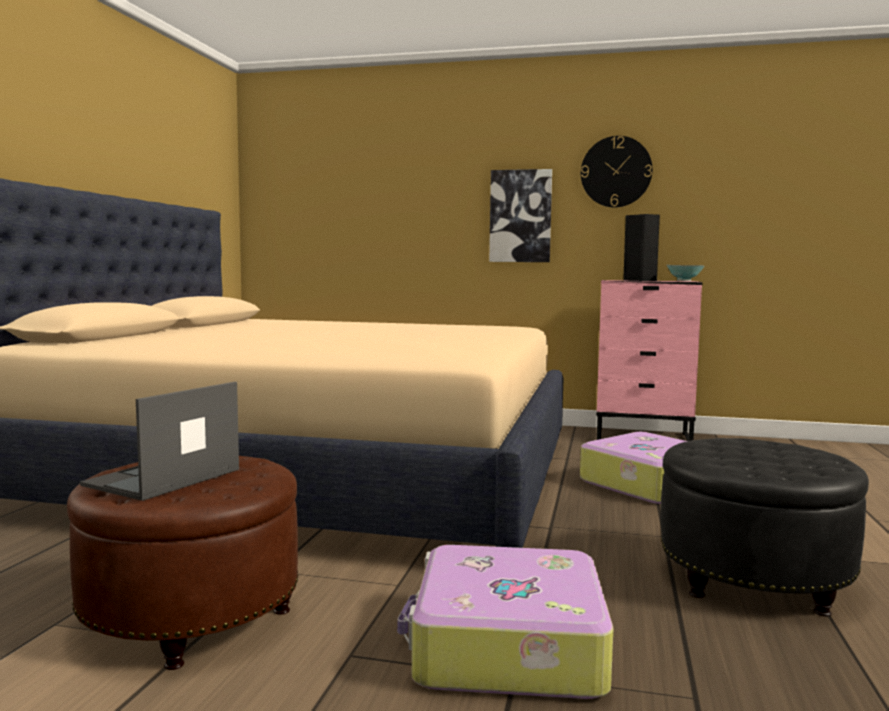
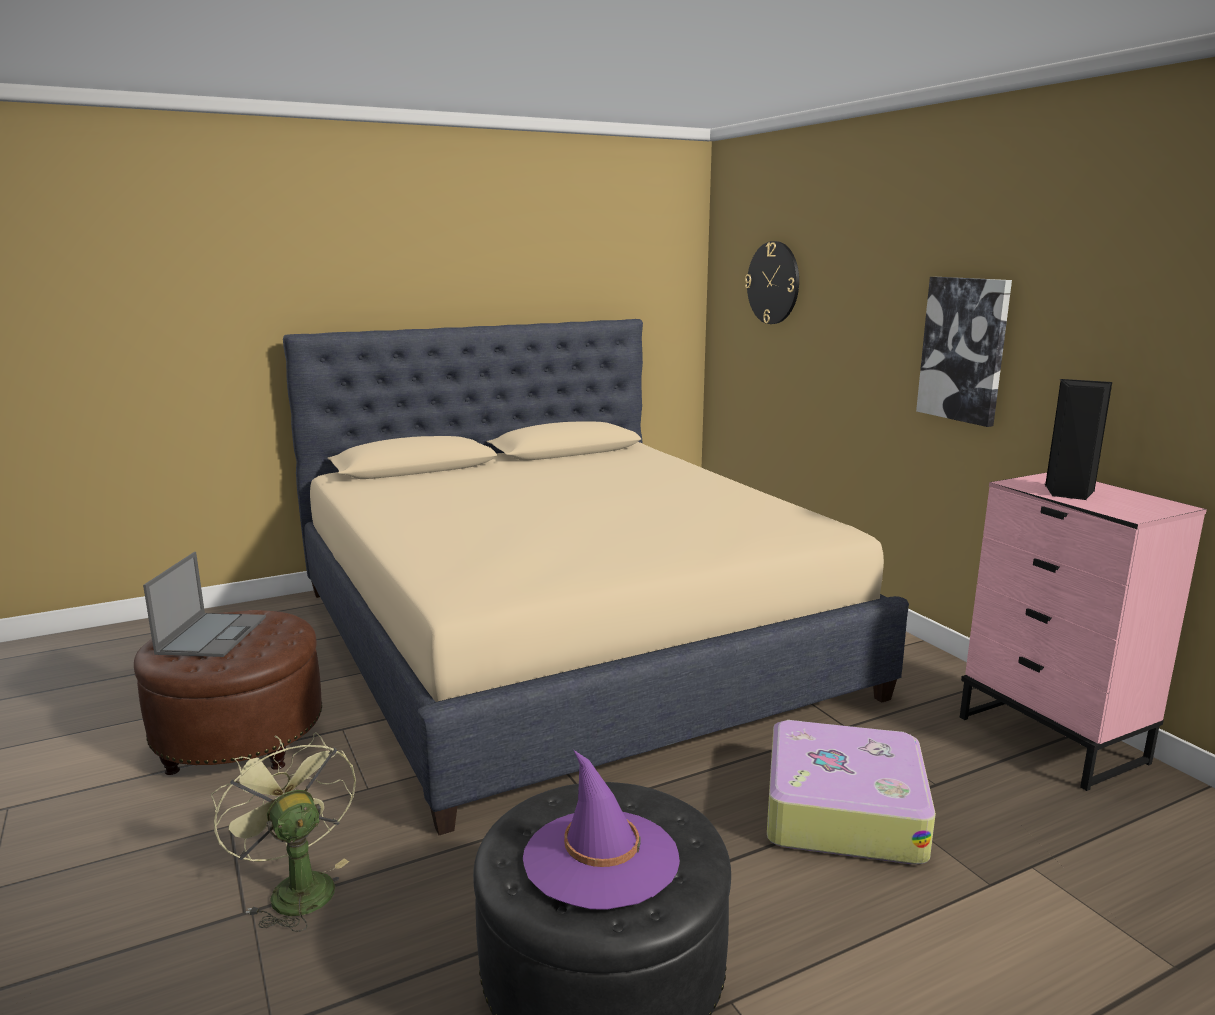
camera: 50 degrees right, 10 degrees up
(162, 478) = (212, 634): laptop -> laptop turned 105 degrees clockwise
(506, 647) = (295, 887): suitcase -> green fan
(616, 172) = (1105, 290): wall clock -> wall clock (773, 283)
(684, 281) = (1134, 511): bowl -> none
(774, 457) = (601, 858): none -> purple hat

